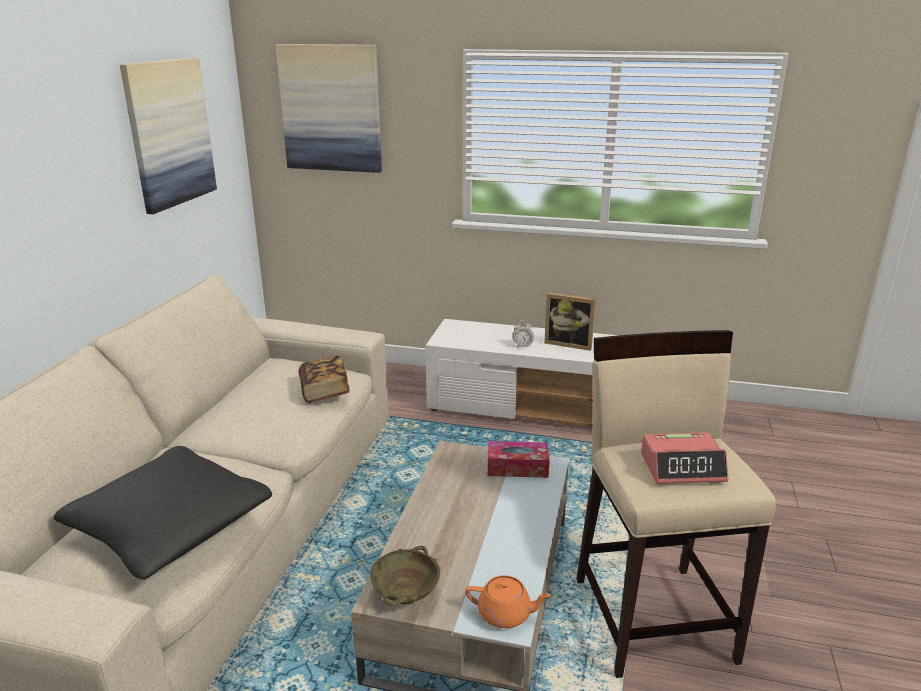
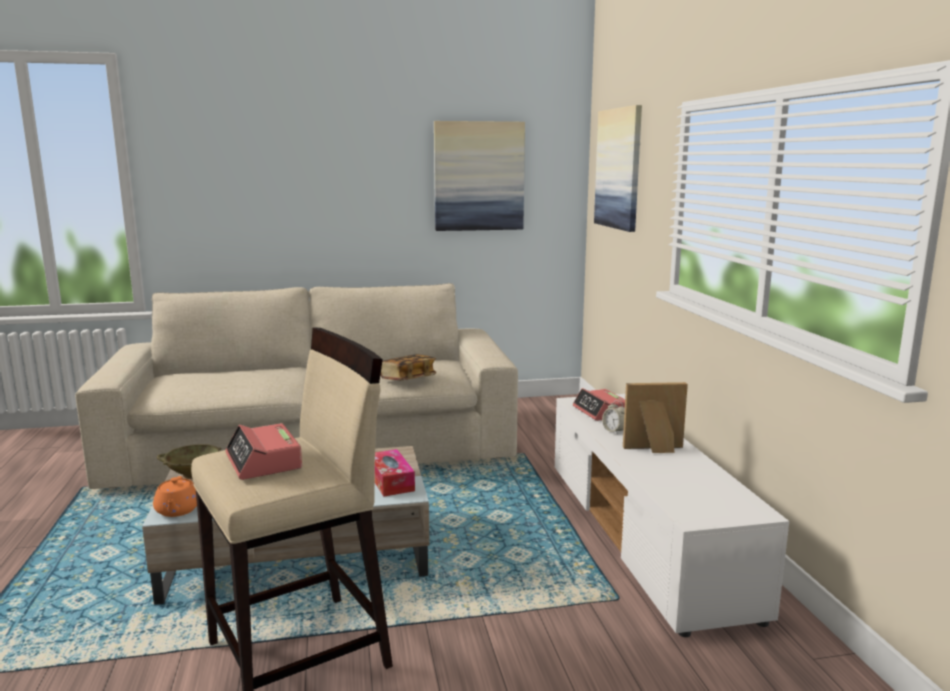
camera: 65 degrees right, 10 degrees down
(170, 528) = (209, 385): black pillow -> none
(477, 338) = (600, 412): none -> alarm clock
(569, 343) = (654, 450): picture frame -> picture frame turned 90 degrees clockwise

